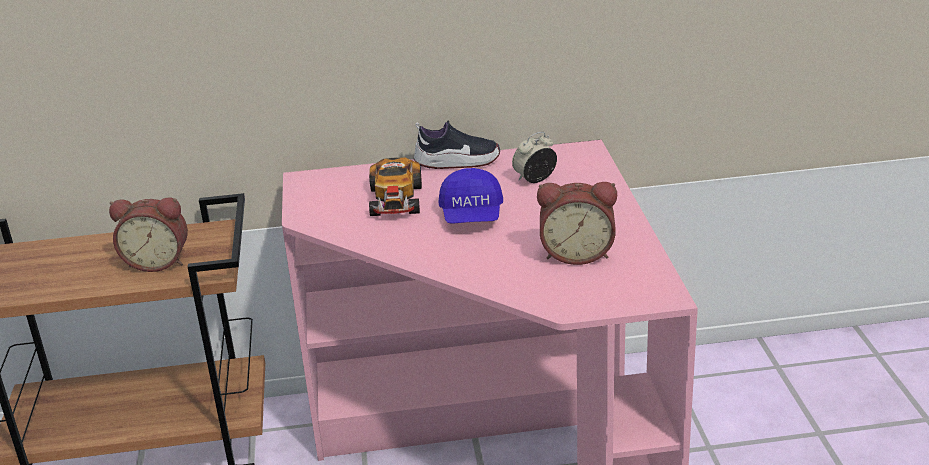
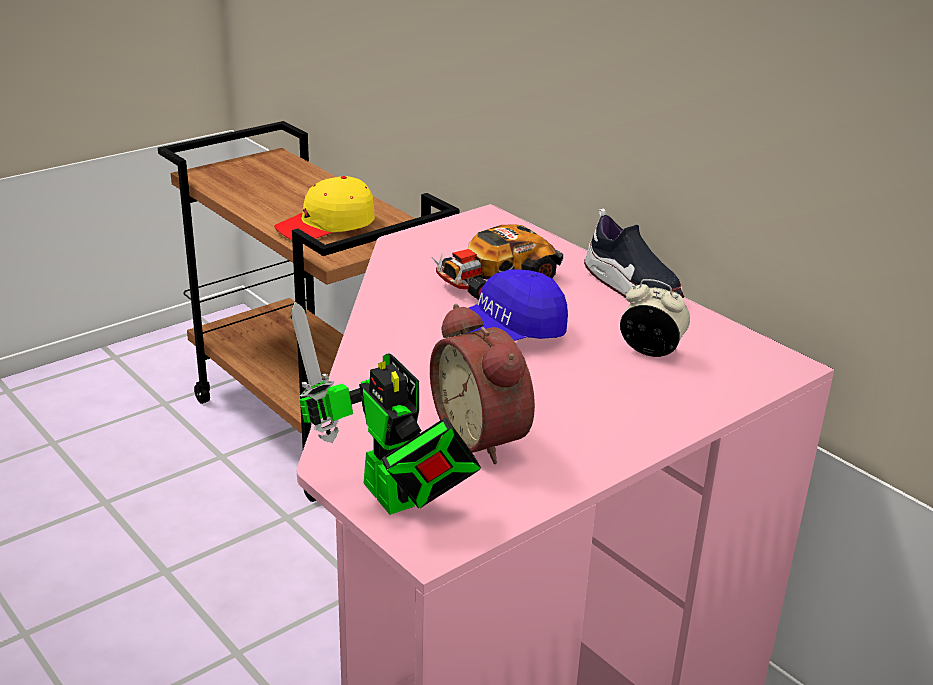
camera: 55 degrees right, 0 degrees up
(158, 262) = (326, 225): alarm clock -> yellow cap
(616, 297) = (393, 500): none -> toy robot

